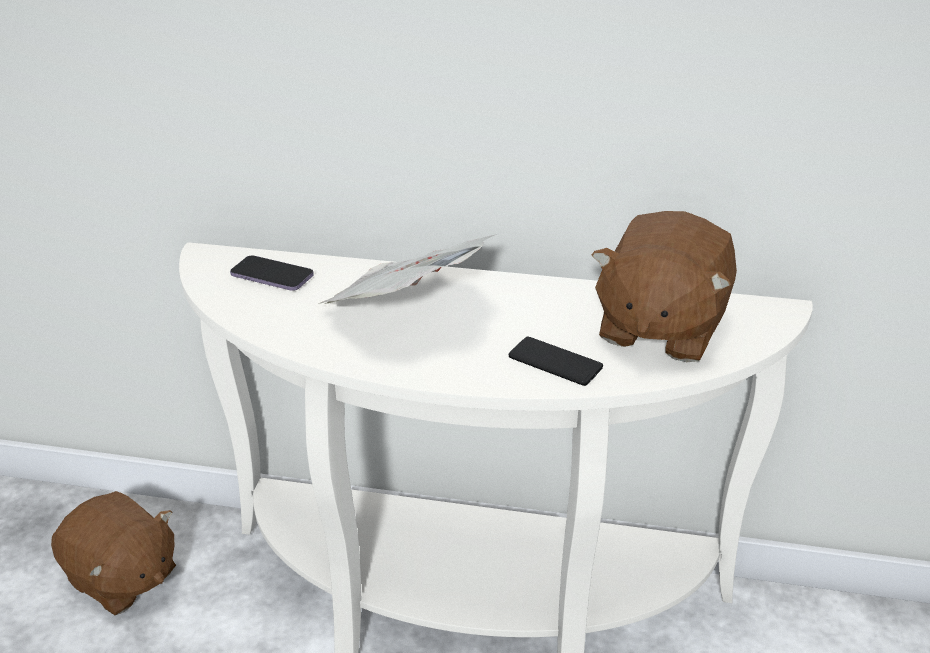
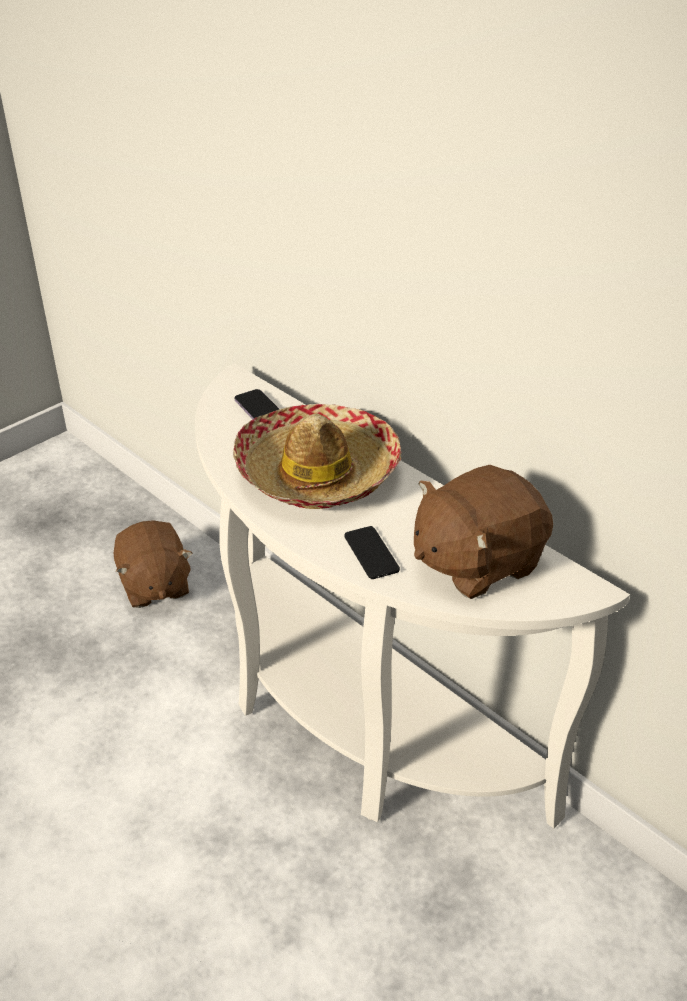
camera: 35 degrees right, 5 degrees up
(407, 310) = (317, 472): newspaper -> hat

